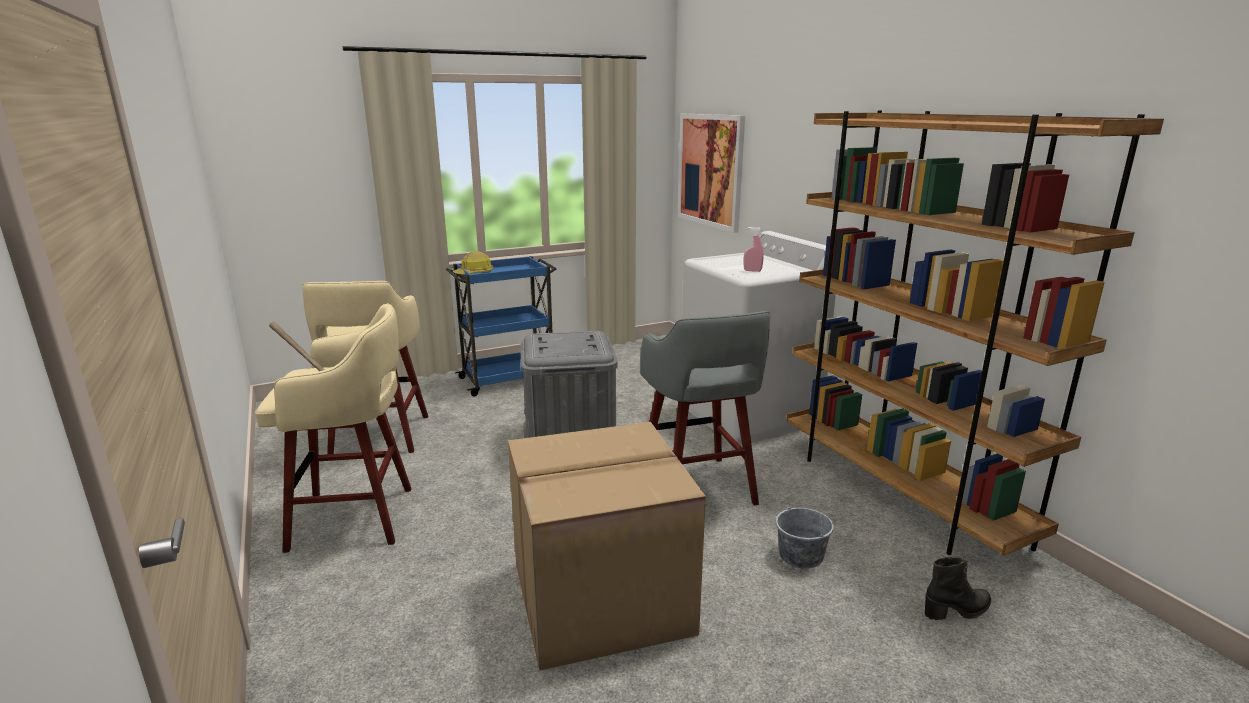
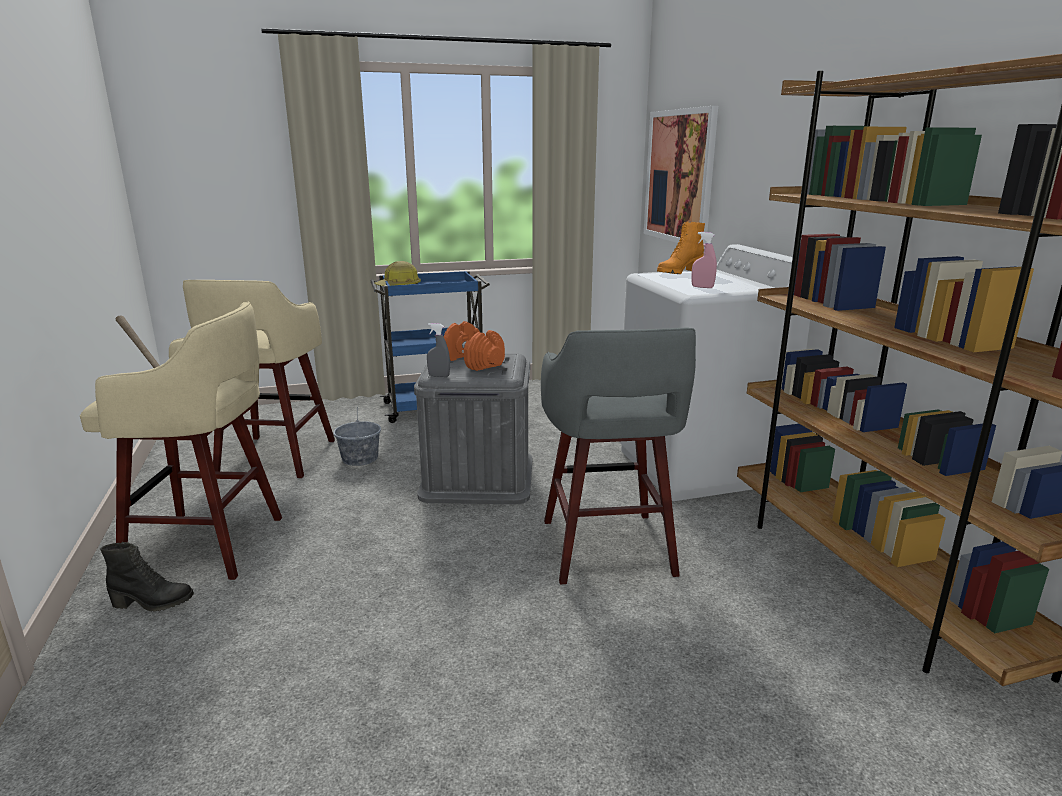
camera: 10 degrees right, 0 degrees up
(542, 355) = (439, 376): none -> grey spray bottle
(564, 340) = (473, 361): none -> orange dumbbell
(599, 599) = (439, 676): cardboard box -> none
(726, 256) = (678, 272): none -> orange boot
(800, 555) = (716, 649): grey bucket -> grey bucket (360, 458)
(957, 611) = (922, 757): black boot -> black boot (152, 603)

